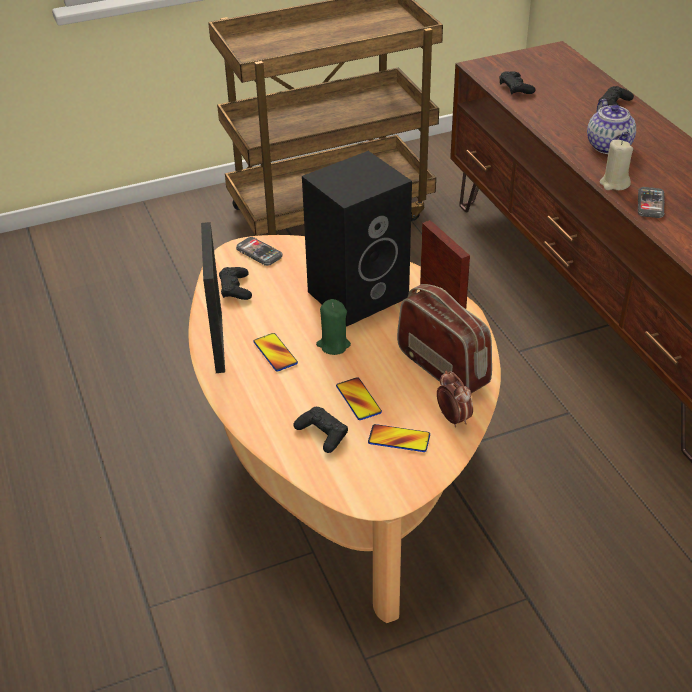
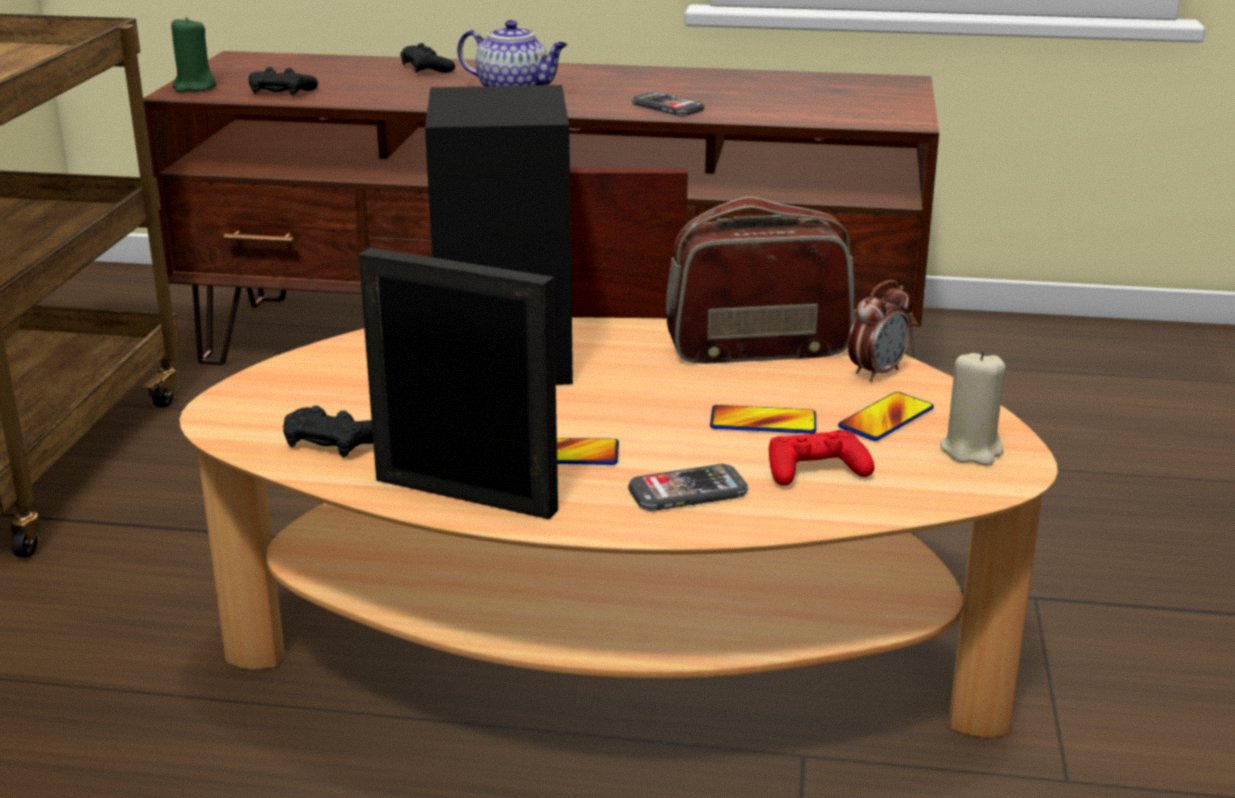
camera: 60 degrees left, 15 degrees down
(259, 253) = (265, 397): phone -> phone (687, 491)
(322, 434) = (816, 470): black game controller -> red game controller
(333, 345) = (605, 405): green candle -> green candle (194, 87)
(453, 418) = (877, 372): alarm clock -> alarm clock turned 135 degrees clockwise
(614, 184) = (597, 109): beige candle -> beige candle (971, 450)

